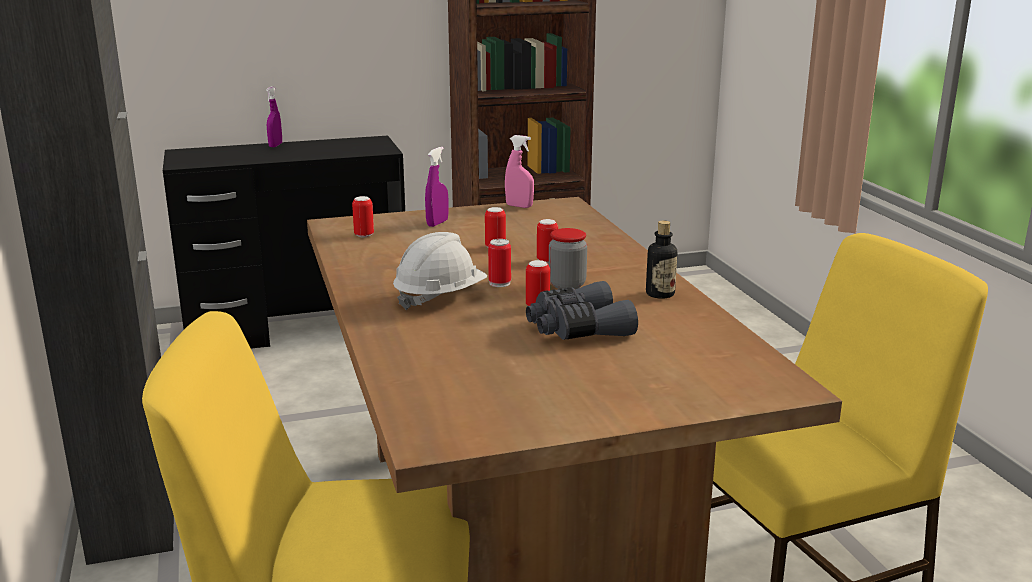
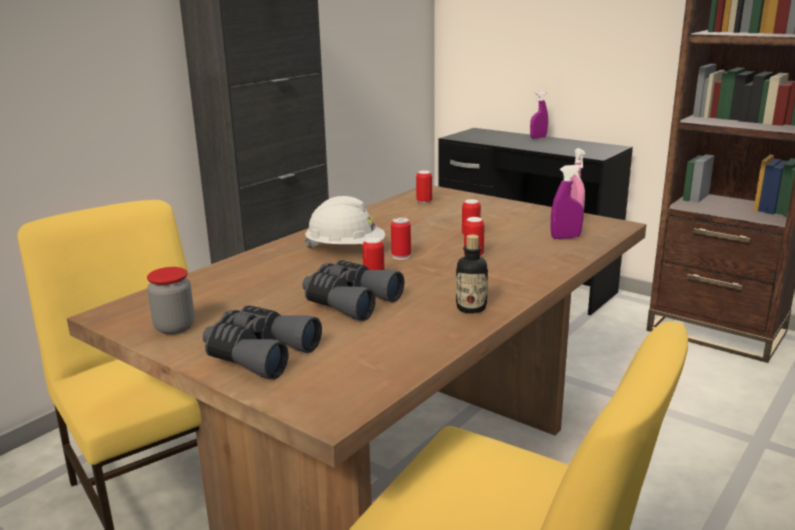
camera: 55 degrees right, 0 degrees up
(437, 223) = (485, 209): purple spray bottle -> purple spray bottle (565, 237)
(567, 285) = (434, 274): jar -> jar (175, 327)
(643, 390) = (258, 354): none -> grey binoculars

